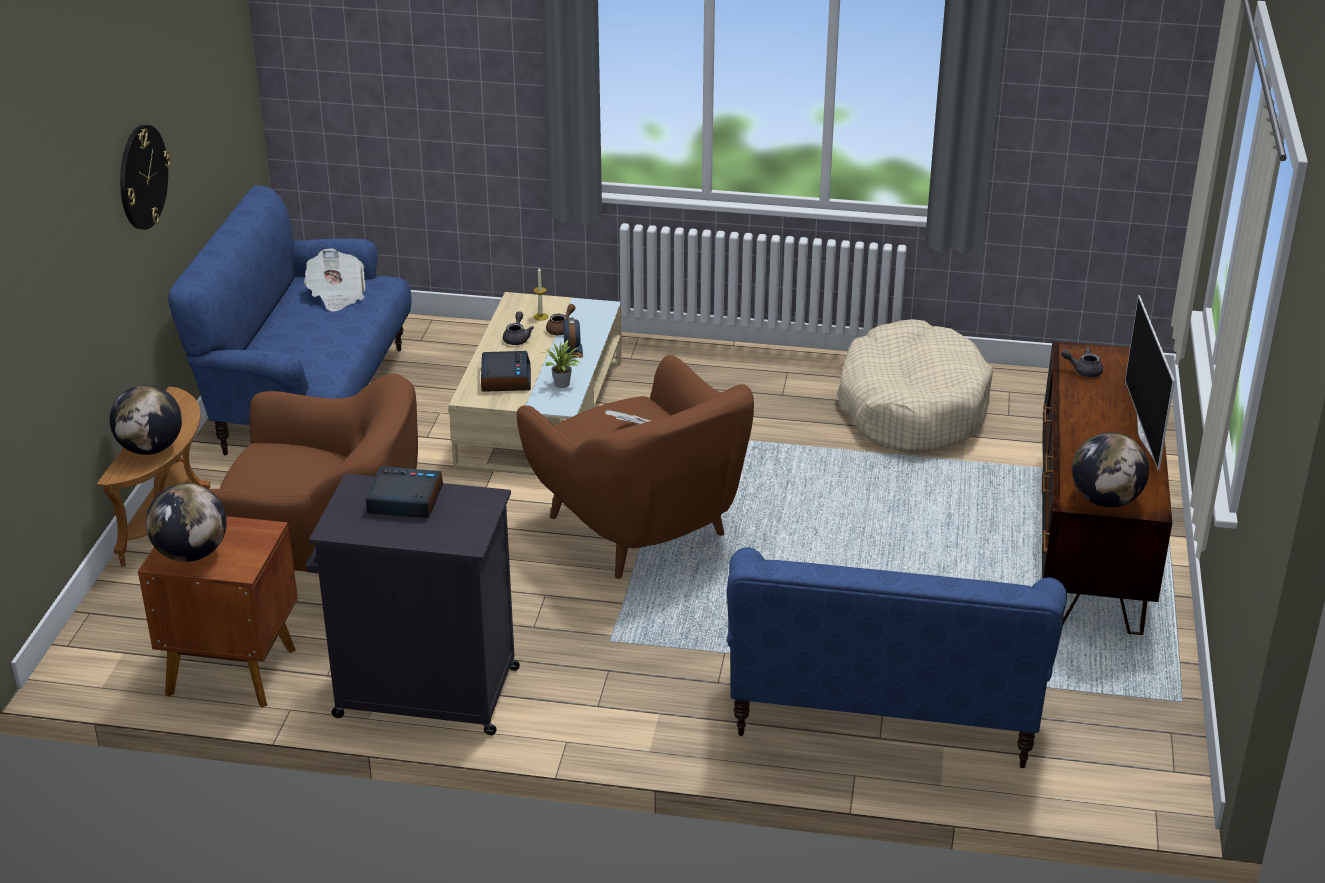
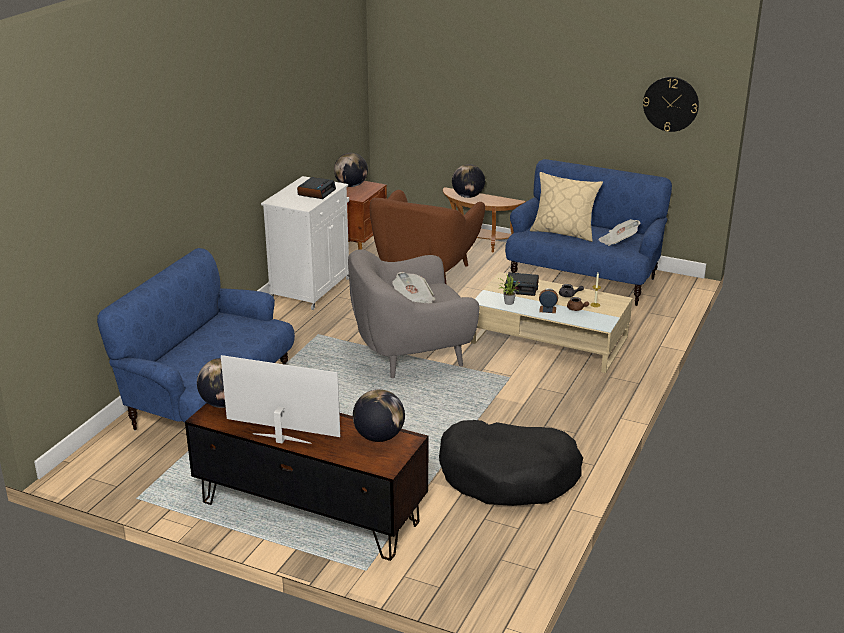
camera: 105 degrees right, 5 degrees down
(142, 177) = (551, 97): wall clock -> wall clock (671, 104)
(306, 343) = (564, 232): none -> beige pillow
(423, 692) = (311, 288): black cabinet -> white cabinet
(640, 529) = (411, 354): brown armchair -> grey armchair
(912, 408) = (509, 476): beige dog bed -> black dog bed
(1083, 370) = (379, 437): grey teapot -> globe

